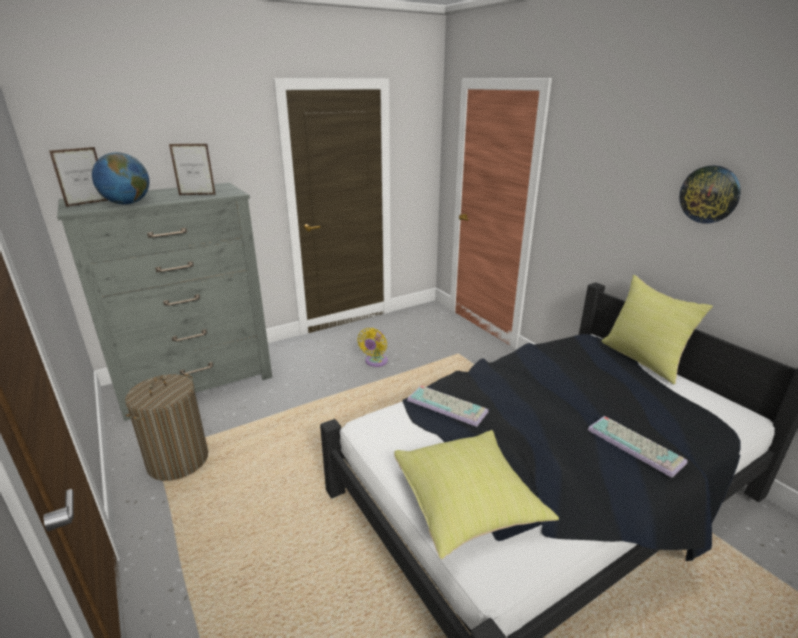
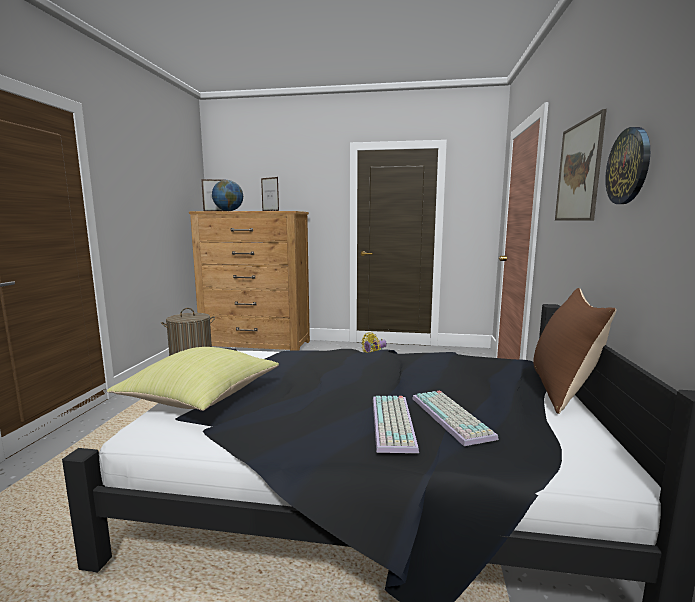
camera: 40 degrees right, 15 degrees down
(197, 381) = (257, 346): grey dresser -> brown dresser
(448, 405) = (301, 357): keyboard -> keyboard (453, 417)
(625, 173) = (578, 172): none -> picture
(643, 359) = (563, 390): yellow pillow -> brown pillow

